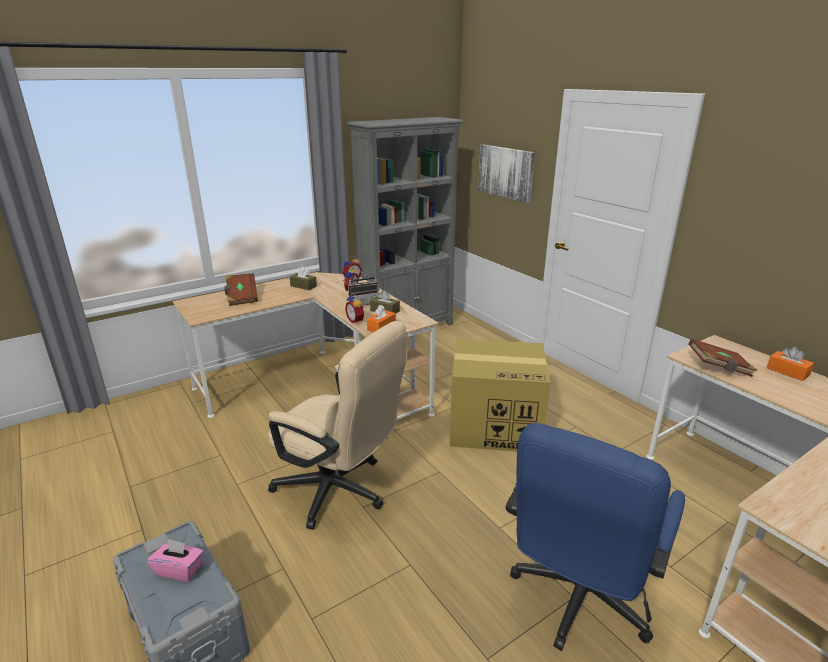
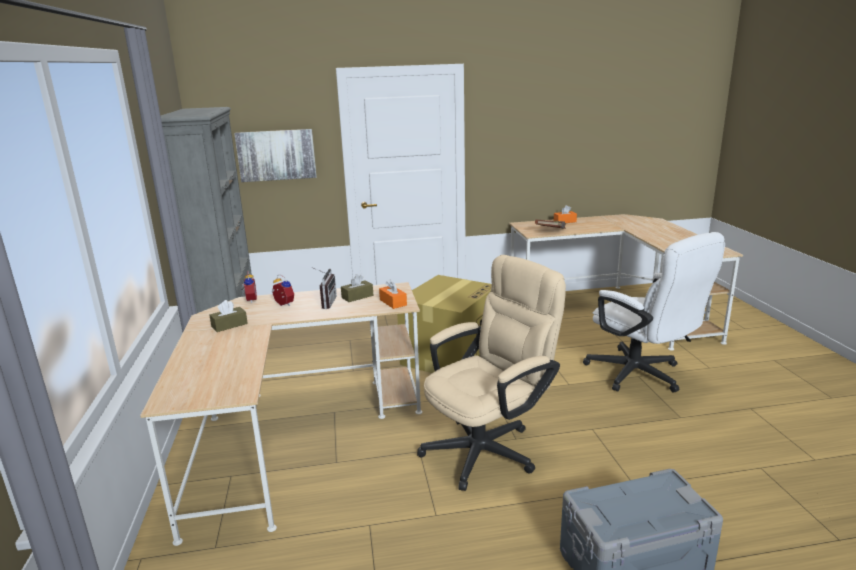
camera: 65 degrees left, 5 degrees down
(179, 570) = (630, 502): pink tissue box -> none
(241, 297) = (209, 363): brown book -> none
(356, 321) = (366, 310): alarm clock -> none
(577, 601) = (641, 376): blue office chair -> white office chair

